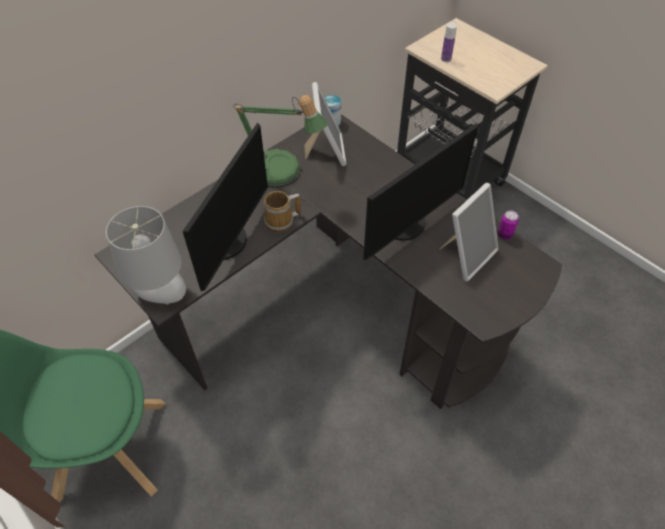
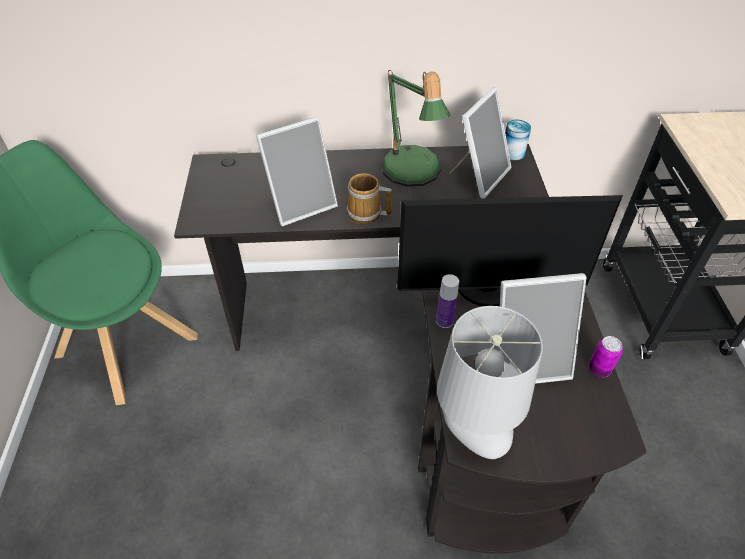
camera: 40 degrees right, 5 degrees down
(162, 295) = (203, 215): grey table lamp -> grey table lamp (473, 432)
(228, 242) = (301, 204): monitor -> picture frame
(446, 59) = (702, 145): bottle -> bottle (444, 321)

